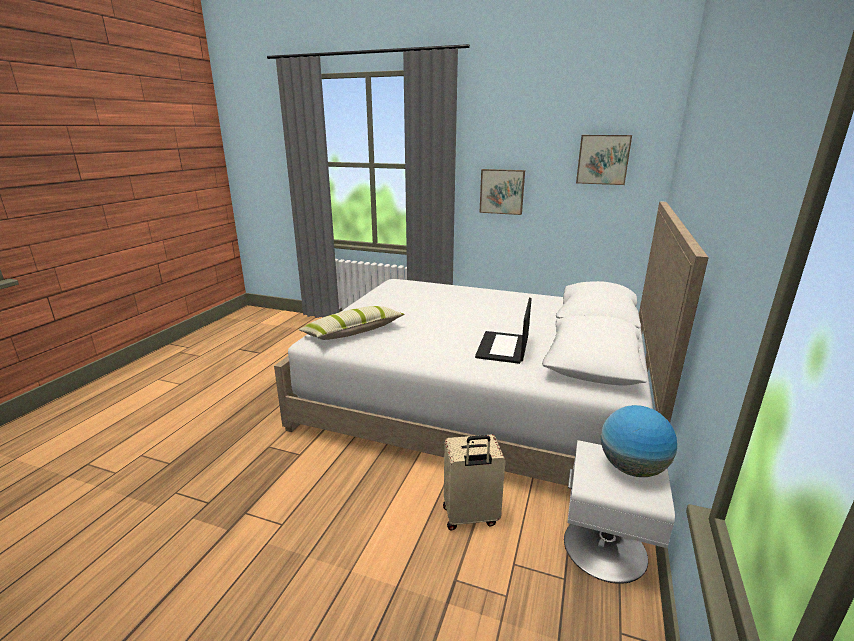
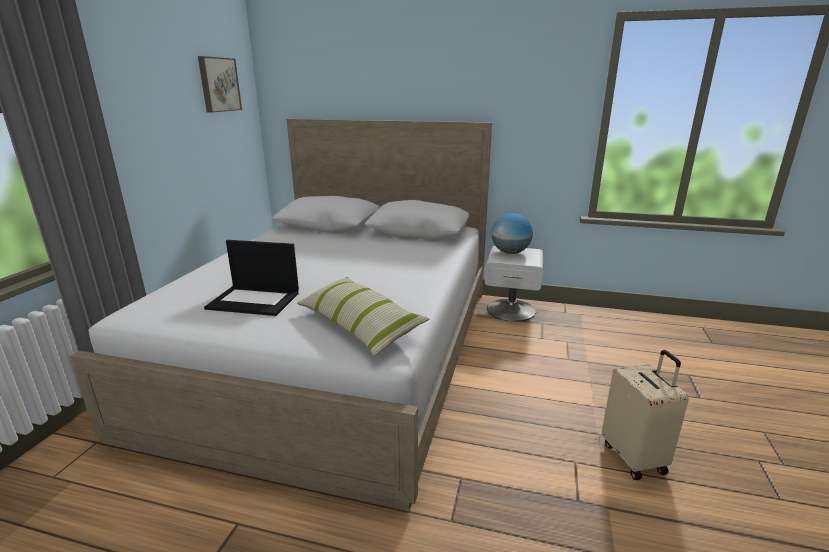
camera: 95 degrees left, 0 degrees up
(470, 517) = (509, 353): beige suitcase -> beige suitcase (634, 457)
(502, 191) = (144, 134): picture -> none
(503, 348) = (399, 254): laptop -> laptop (255, 300)

